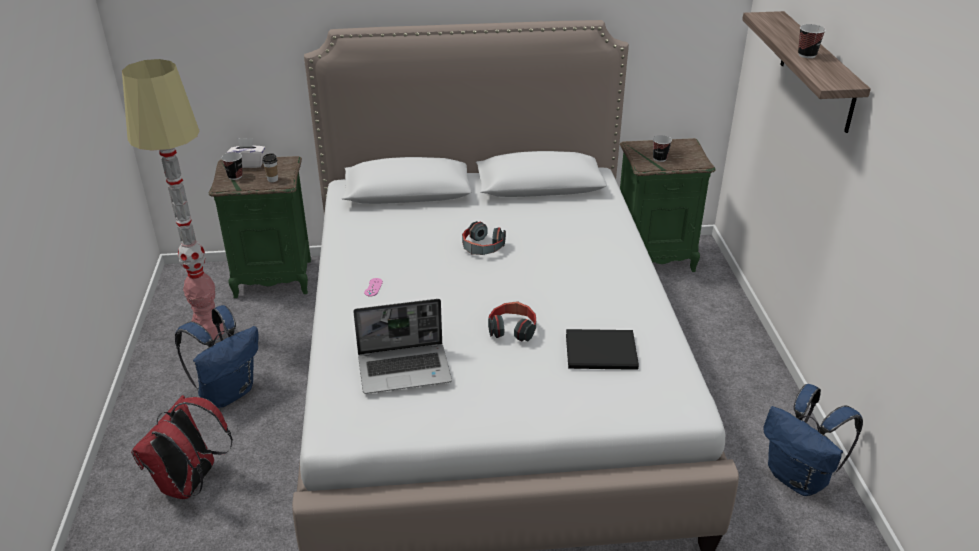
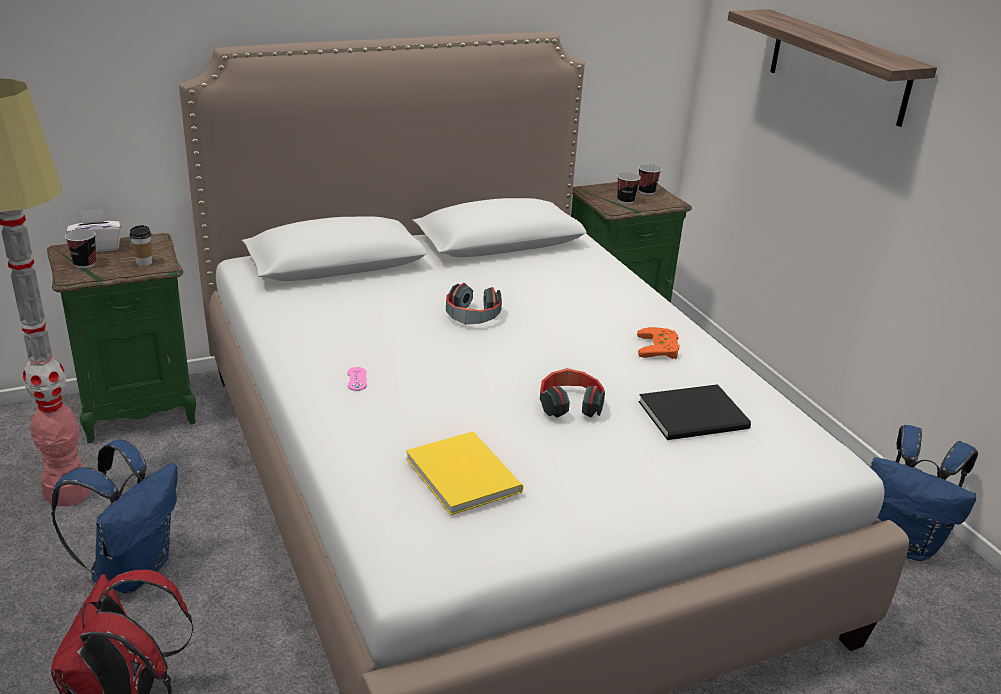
camera: 20 degrees left, 5 degrees down
(405, 369) = (464, 472): laptop -> yellow book
(611, 293) = (661, 348): none -> orange game controller
(807, 55) = (839, 42): cup -> cup (646, 192)

